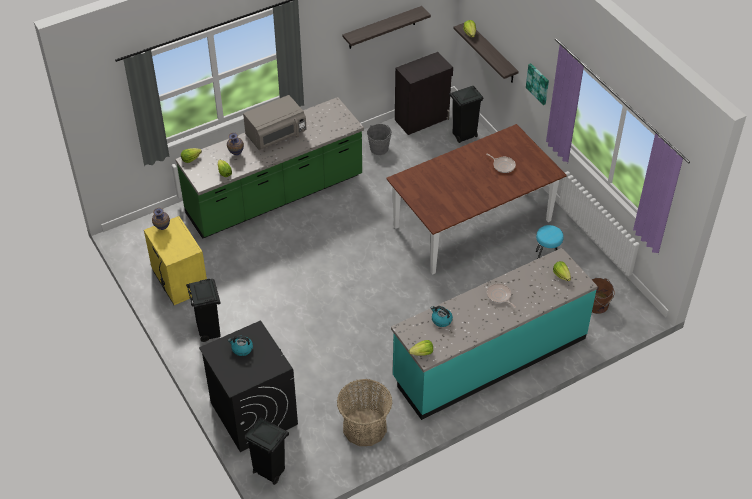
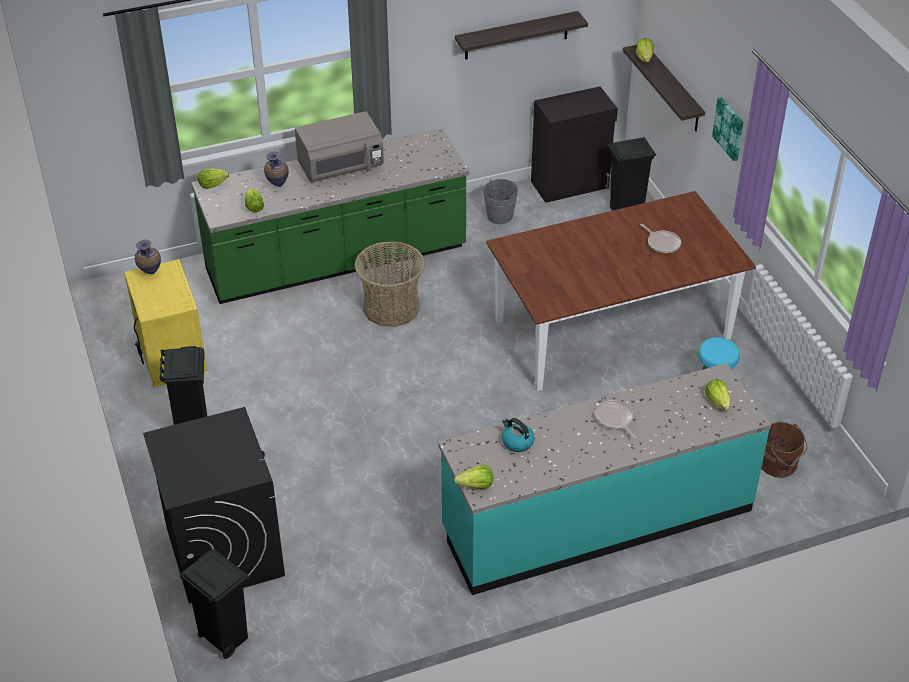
camera: 10 degrees right, 5 degrees down
(242, 349) = (205, 443): kettle -> none
(364, 427) = (383, 594): basket -> basket (391, 307)

